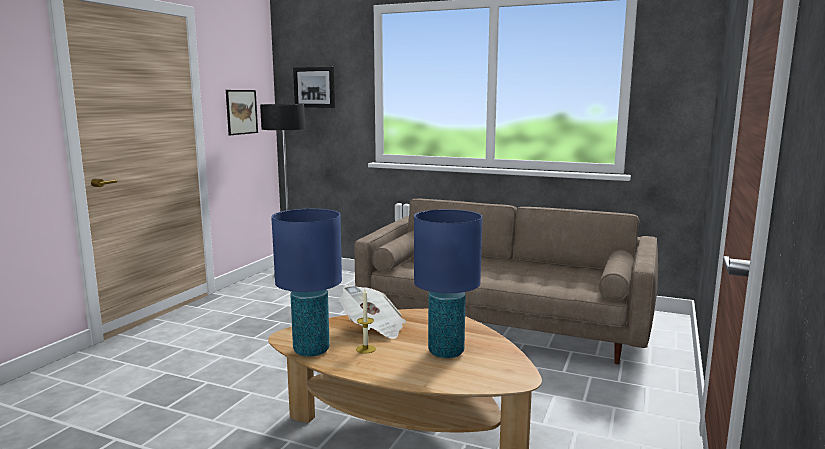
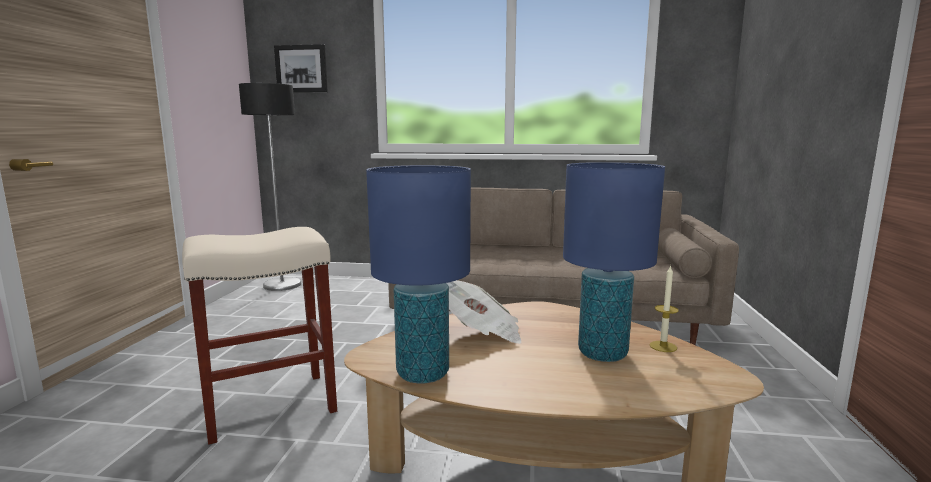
camera: 15 degrees left, 0 degrees up
(241, 112) = (215, 93): picture -> none
(244, 367) = (272, 404): none -> beige stool
(365, 349) = (496, 362): candle -> candle (663, 346)

